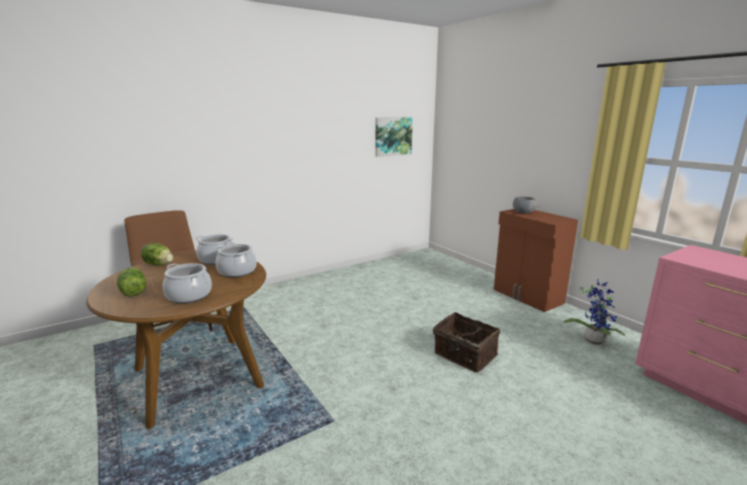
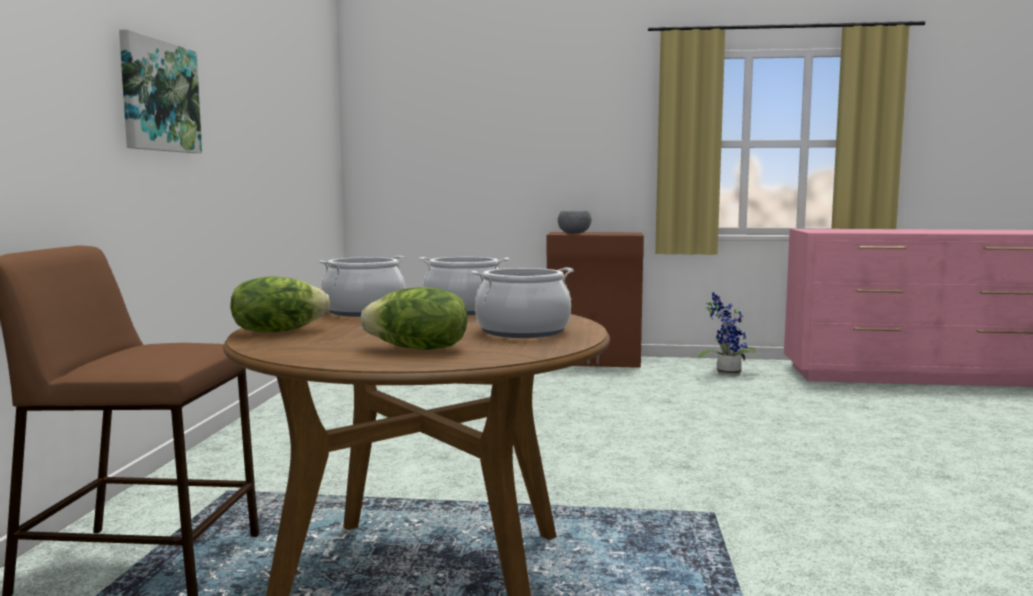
camera: 50 degrees left, 10 degrees down
(393, 136) = (308, 128): picture -> picture (158, 96)
(464, 355) = (669, 419): basket -> none

